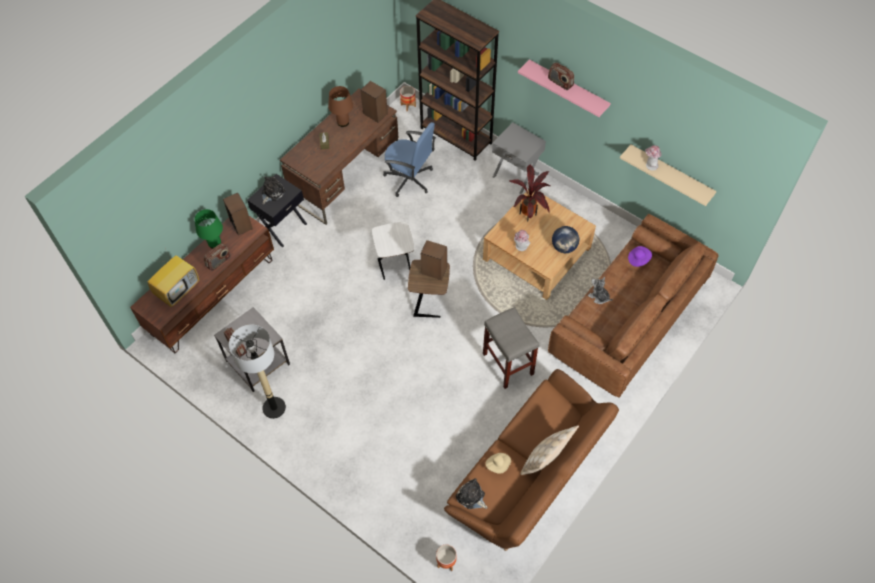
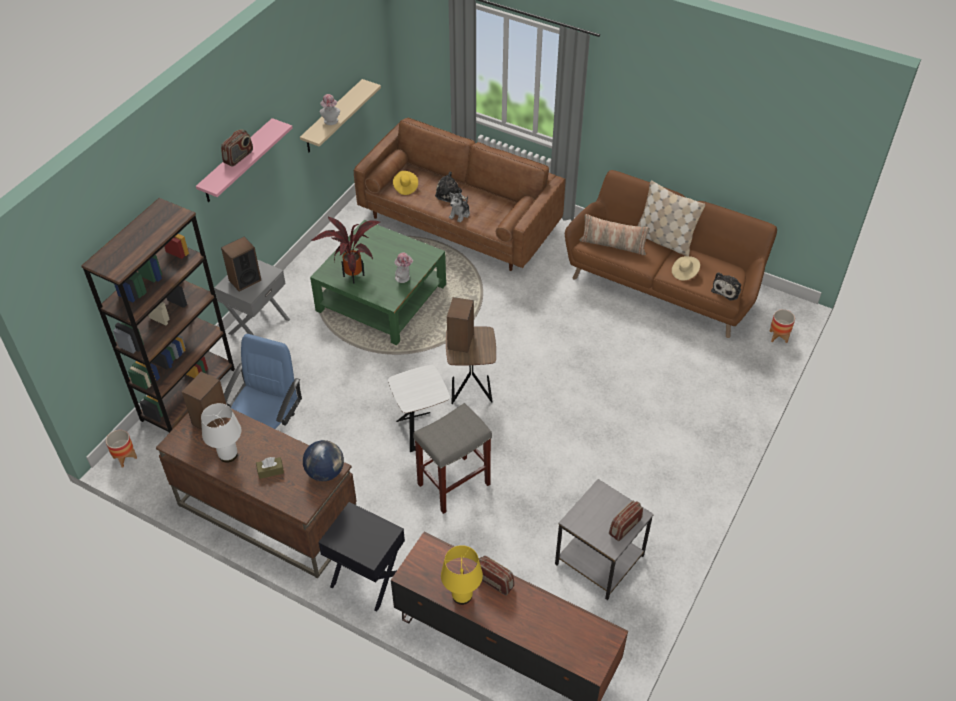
camera: 100 degrees left, 10 degrees down
(178, 290) = (554, 624): television -> none
(215, 244) = (462, 595): green table lamp -> yellow table lamp
(241, 224) = (421, 568): speaker -> speaker (245, 280)
(272, 193) = (357, 539): plush toy -> plush toy (450, 194)
(274, 407) = (658, 526): floor lamp -> none
(342, 122) = (228, 455): brown table lamp -> white table lamp
(507, 363) = (536, 311): grey stool -> grey stool (453, 485)
(537, 254) = (381, 298): beige coffee table -> green coffee table
(543, 412) = (613, 244): none -> pillow
(564, 247) = (398, 242): globe -> globe (325, 472)
(638, 259) = (405, 187): purple hat -> yellow hat

